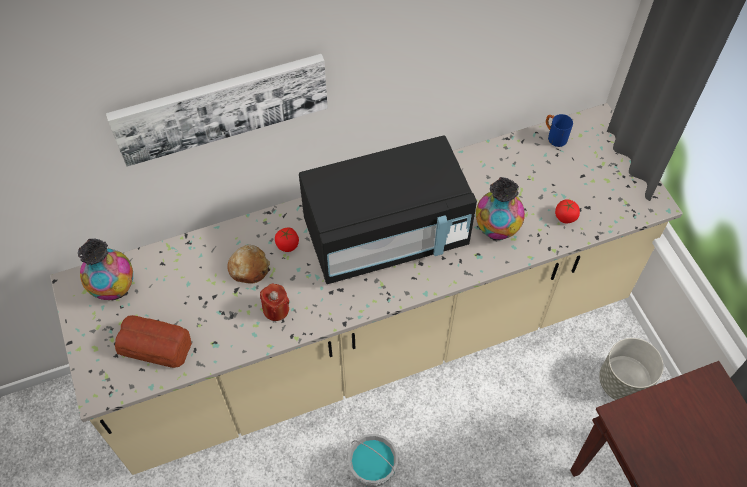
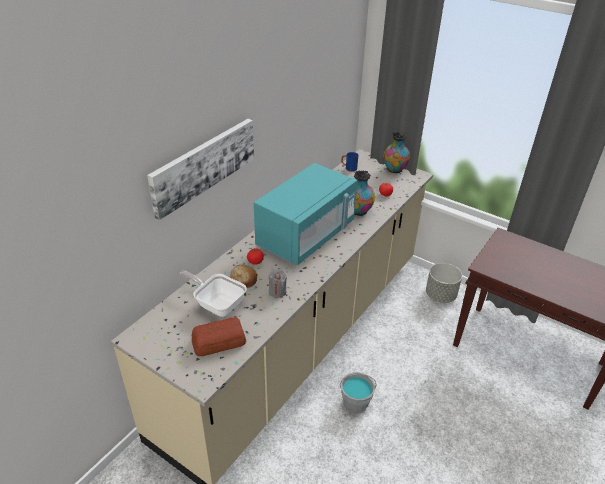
camera: 35 degrees left, 20 degrees down
(114, 289) = (164, 327): vase -> vase (394, 170)
(193, 288) = (217, 304): none -> frying pan
(276, 309) = (277, 291): red candle -> grey candle
(386, 236) = (306, 236): black microwave -> turquoise microwave

